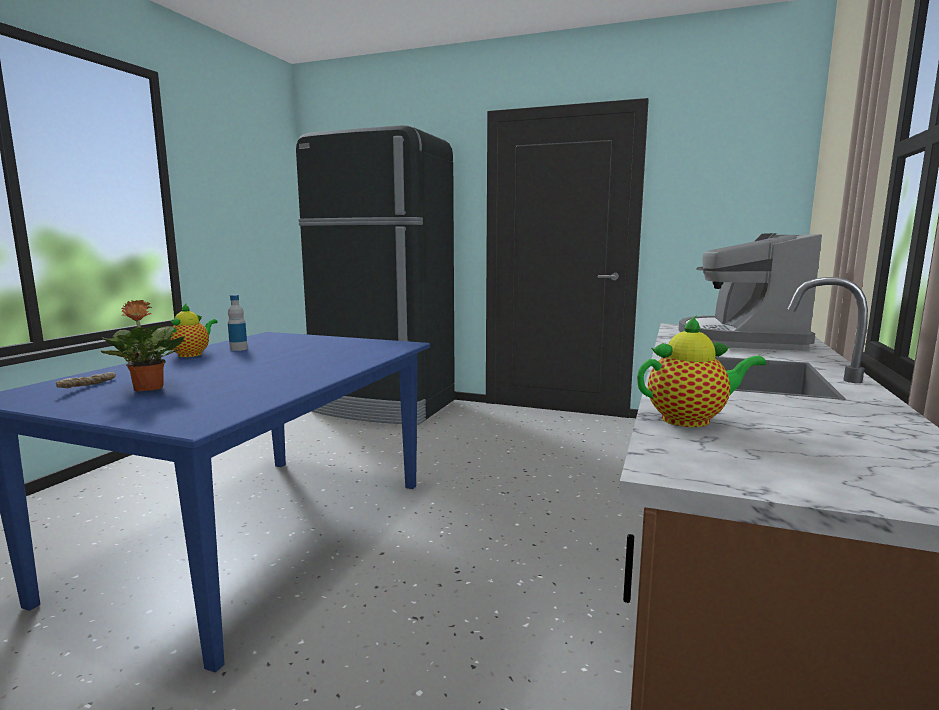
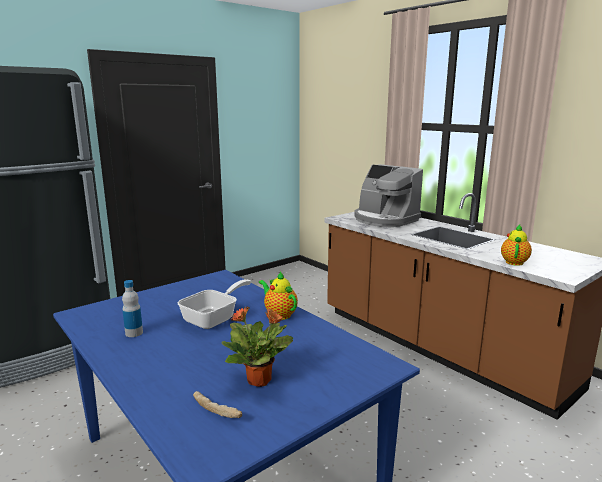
camera: 60 degrees left, 5 degrees up
(192, 354) = (125, 355): teapot -> teapot (279, 314)
(288, 359) = (214, 318): none -> frying pan

